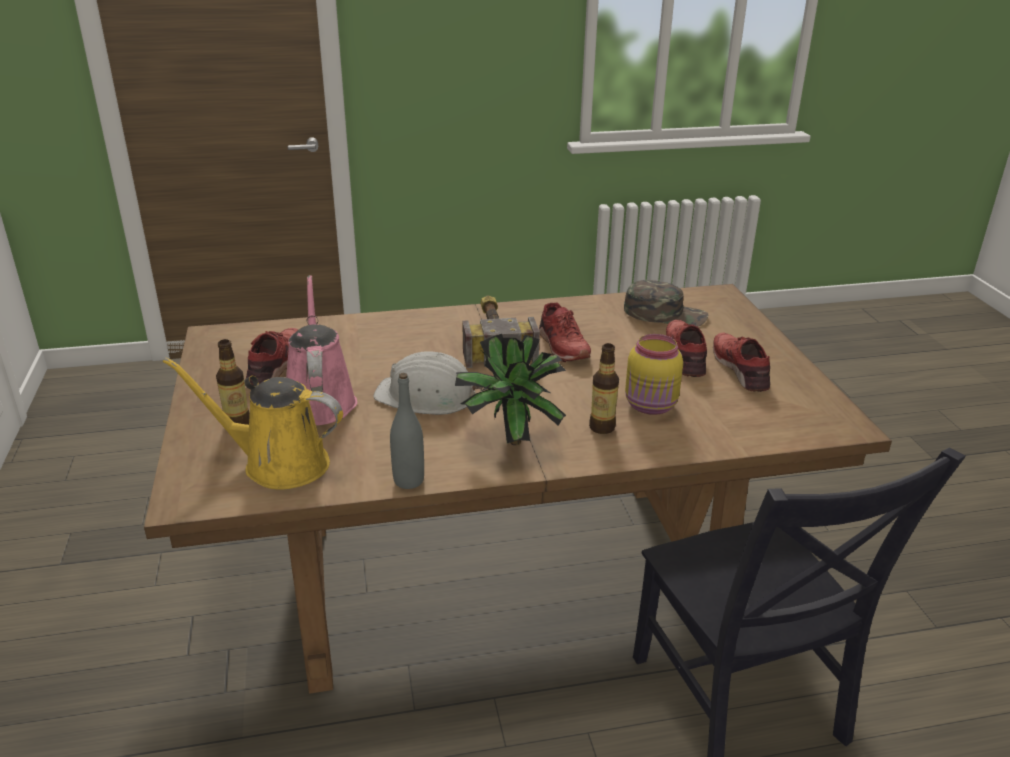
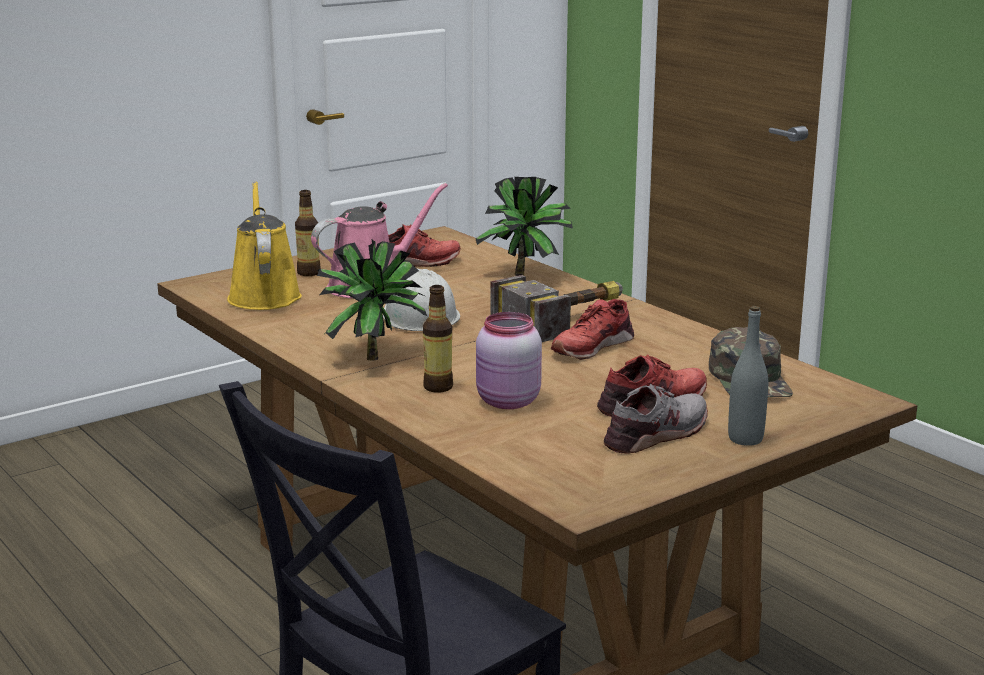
camera: 65 degrees right, 10 degrees down
(376, 327) = (527, 275): none -> potted plant
(408, 480) = (276, 336): grey bottle -> grey bottle (745, 439)
(651, 406) = (507, 402): yellow jar -> pink jar
(741, 369) = (657, 434): red shoe -> grey shoe

